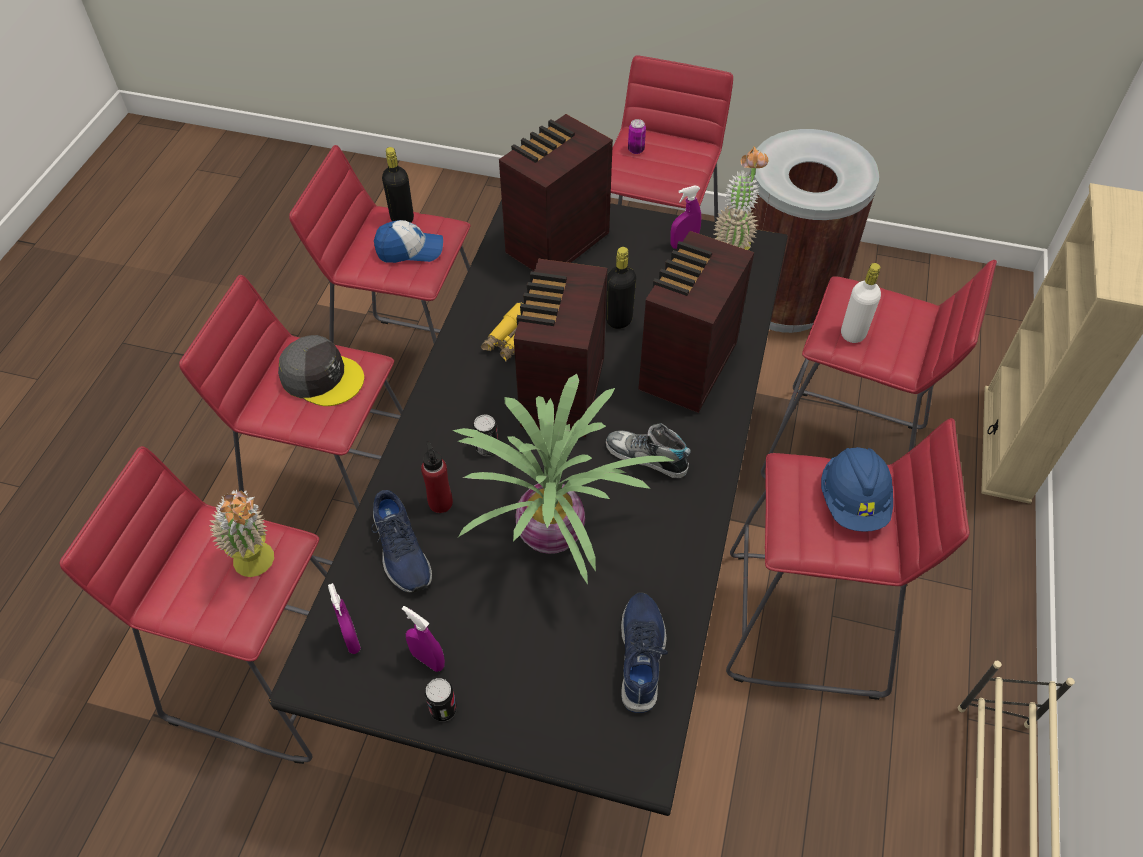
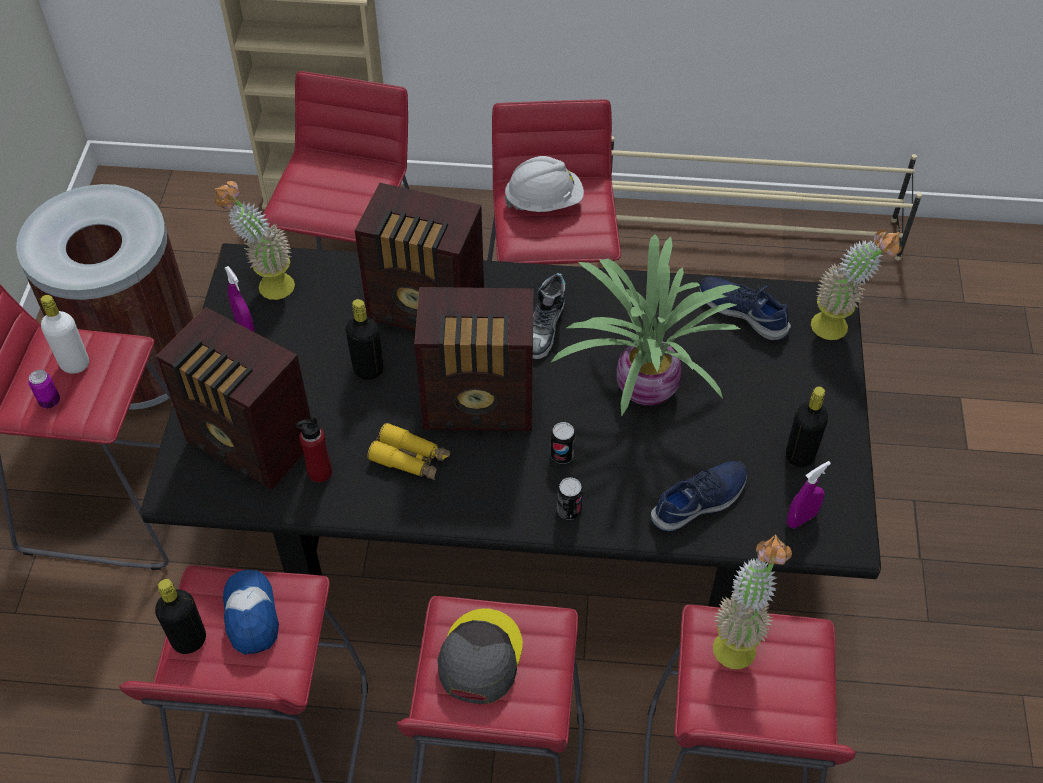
camera: 100 degrees left, 0 degrees up
(428, 660) = (799, 455): purple spray bottle -> black bottle
(440, 503) = (637, 481): red bottle -> red bottle (319, 472)
(443, 709) = (838, 435): can -> can (569, 510)
(603, 762) = (839, 326): none -> potted plant
(642, 655) = (743, 311): blue shoe -> blue shoe turned 45 degrees clockwise
(853, 334) = (347, 202): white bottle -> white bottle (75, 364)
(853, 501) = (544, 201): blue hard hat -> white hard hat

